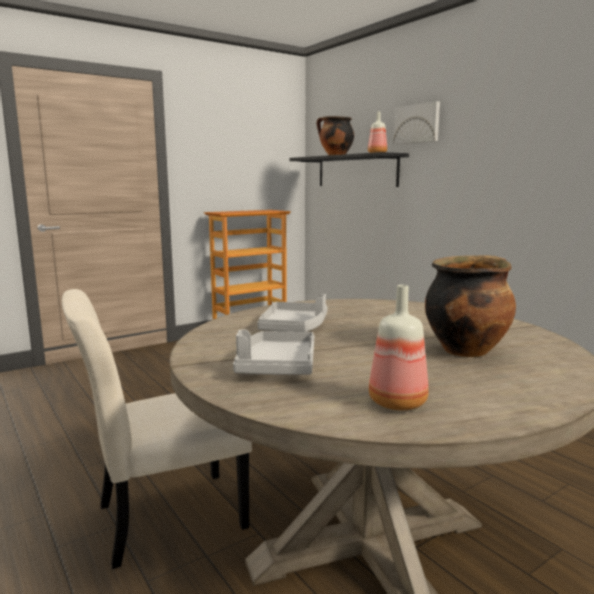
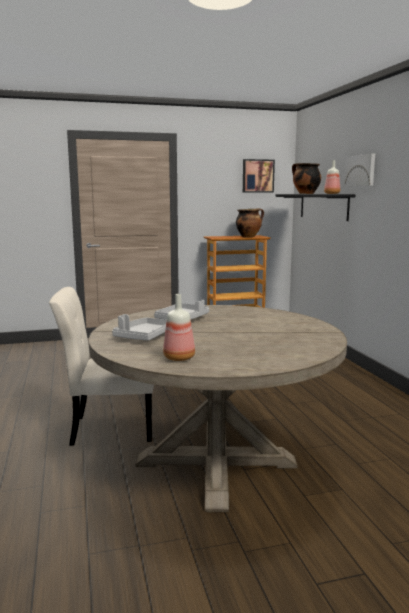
camera: 20 degrees right, 0 degrees up
(265, 135) = (257, 176): none -> picture
(466, 349) = (264, 340): cooking pot -> cooking pot (249, 236)

